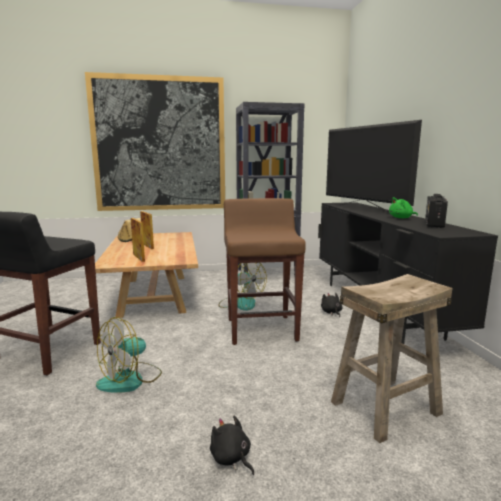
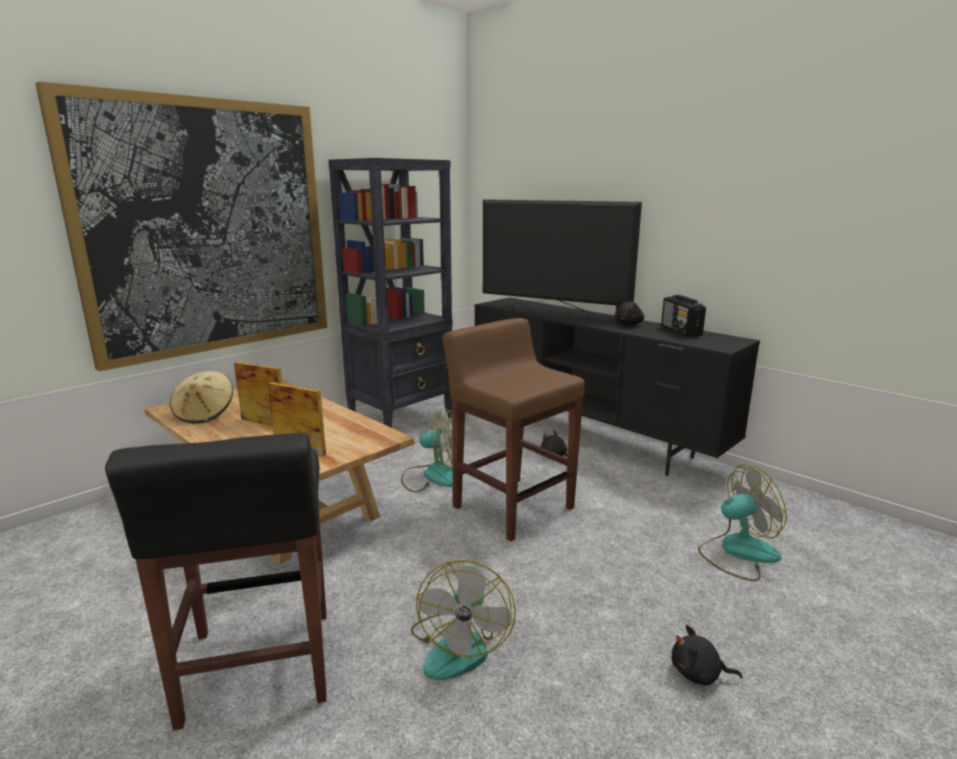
camera: 35 degrees left, 5 degrees up
(385, 407) = (737, 552): beige stool -> fan
(401, 218) = (629, 324): green plush toy -> black plush toy

